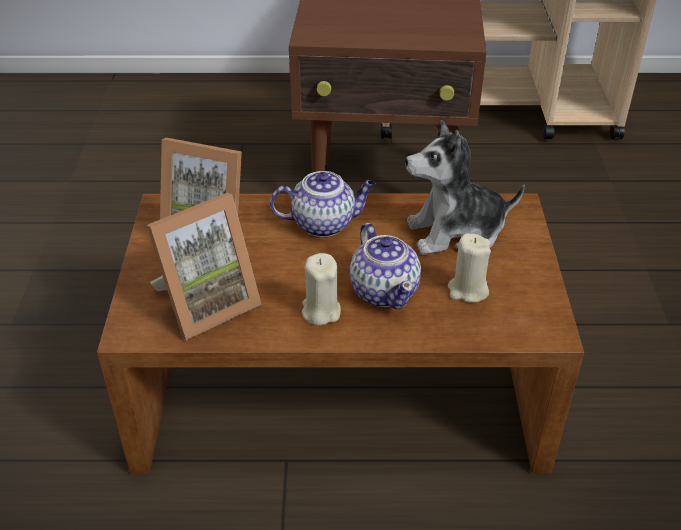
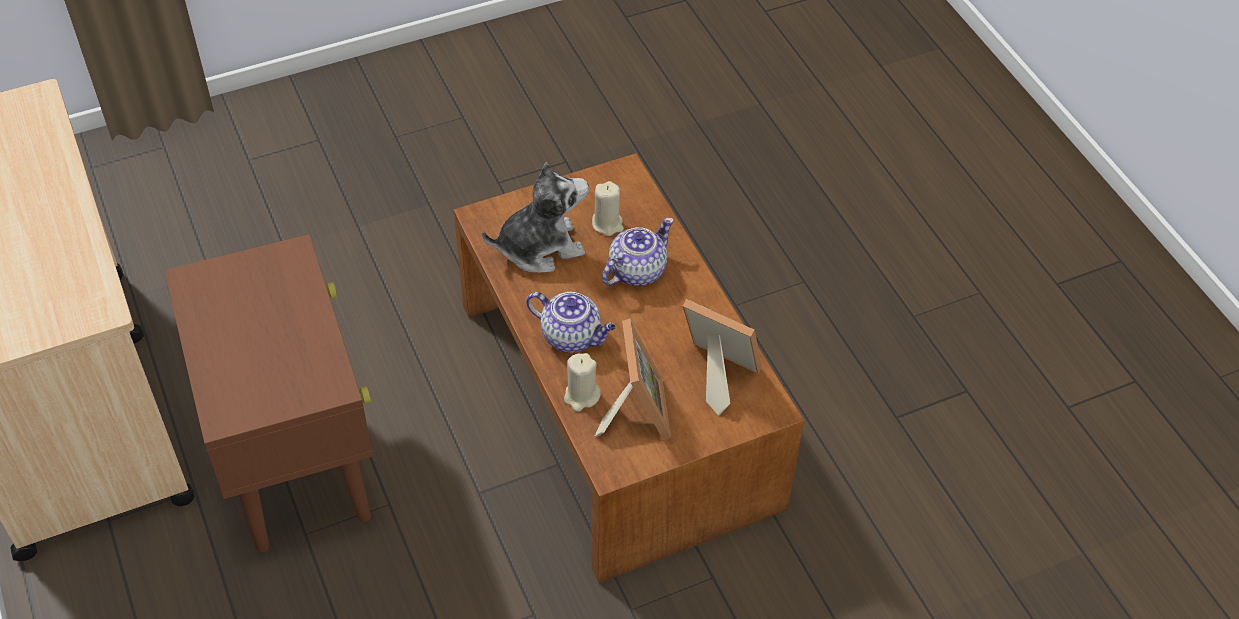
camera: 115 degrees left, 10 degrees up
(320, 311) = (681, 301): beige candle -> beige candle (581, 396)
(324, 223) = (572, 336): teapot -> teapot turned 150 degrees clockwise
(456, 233) = (540, 247): plush toy -> plush toy turned 75 degrees counterclockwise

